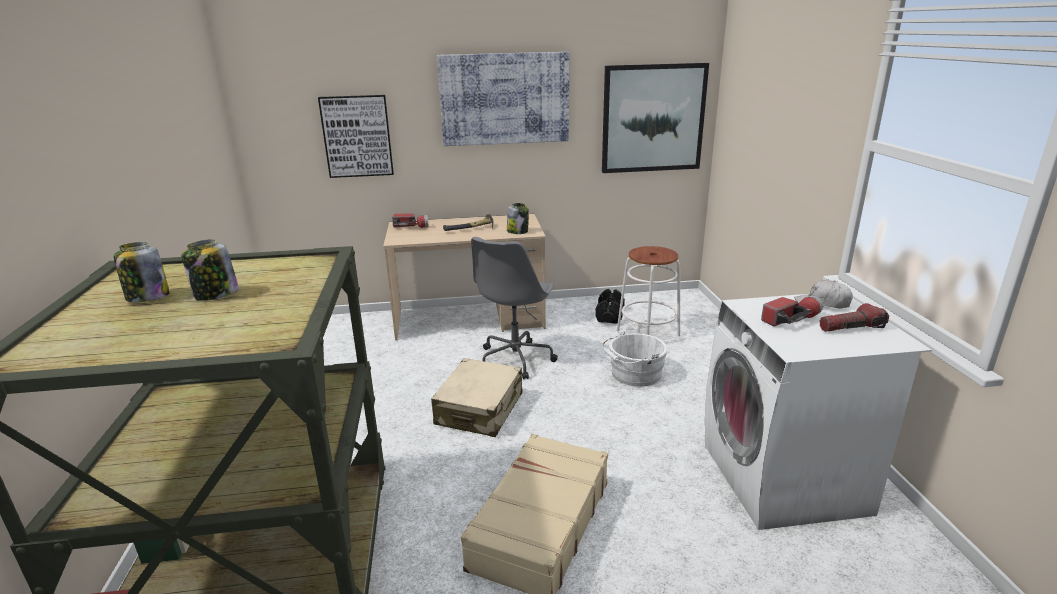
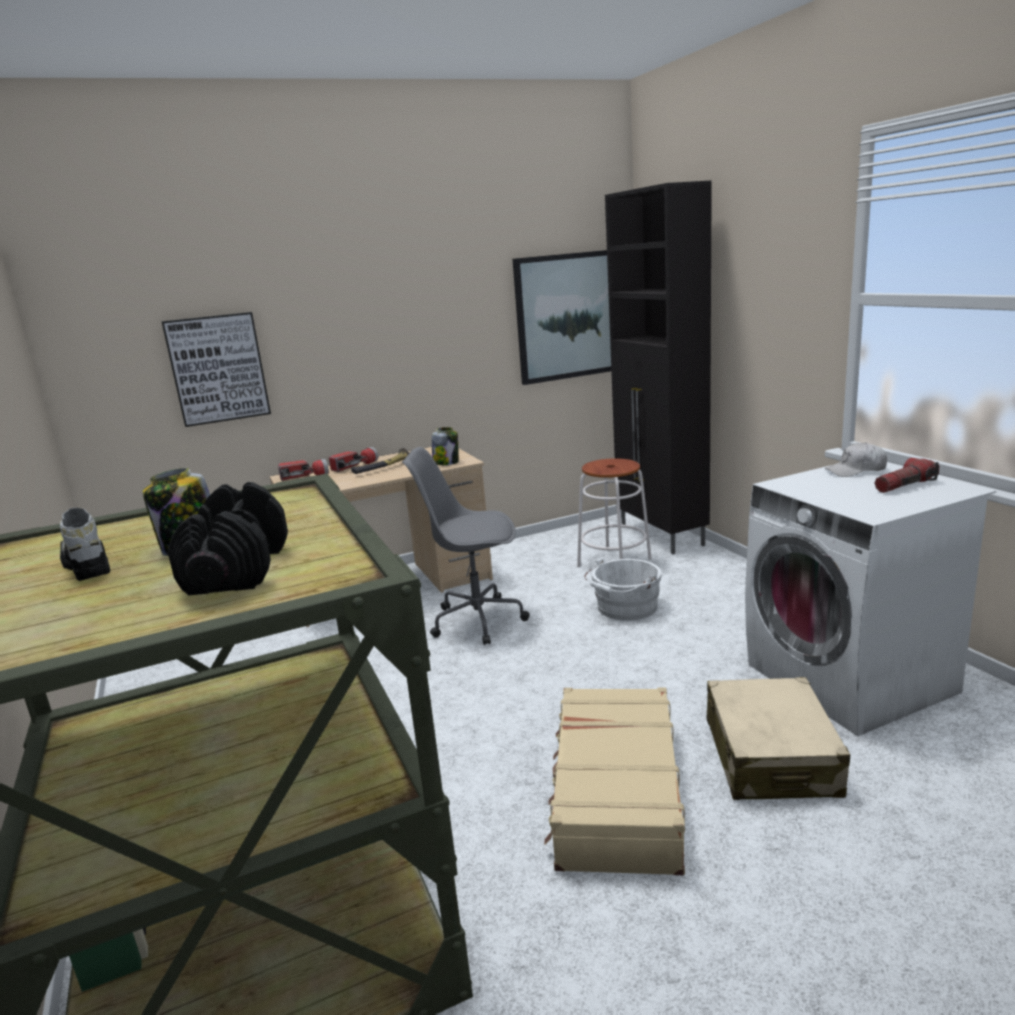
camera: 15 degrees left, 5 degrees down
(147, 297) = (86, 566): jar -> shoe
(480, 409) = (464, 682): beige suitcase -> beige suitcase (771, 757)
(504, 99) = (401, 306): picture -> none
(514, 361) = (475, 621): grey office chair -> grey office chair turned 90 degrees clockwise
(610, 316) = (560, 553): black dumbbell -> black dumbbell (238, 569)
(700, 317) = (661, 536): none -> black cabinet
(791, 319) = (840, 489): flashlight -> flashlight (355, 467)

